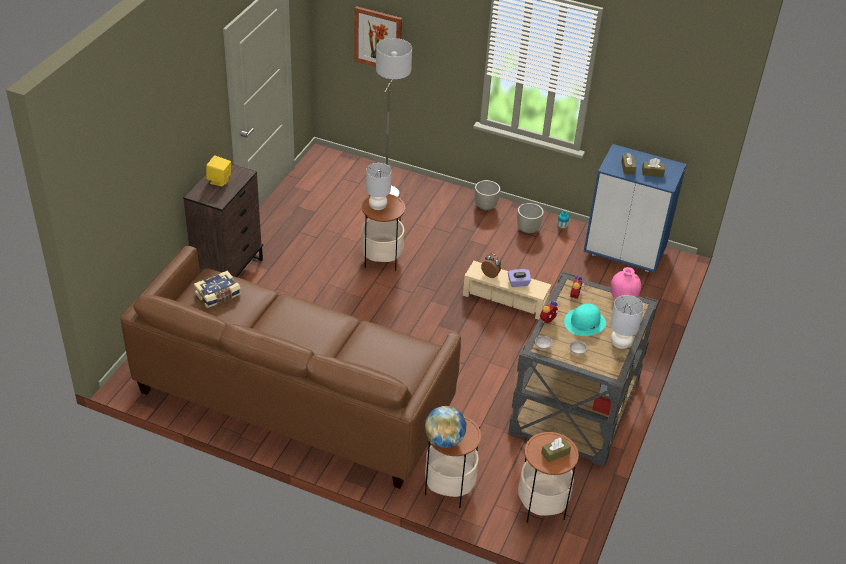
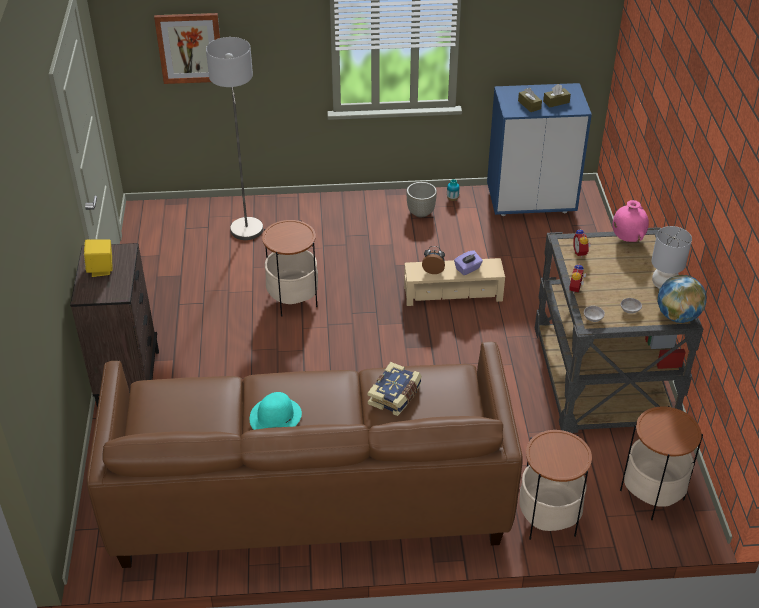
camera: 25 degrees left, 0 degrees up
(218, 295) = (178, 407): book -> book (395, 396)
(378, 207) = (283, 238): grey table lamp -> none
(444, 440) = (554, 465): globe -> globe (677, 316)
(485, 206) = (360, 204): grey planter -> none
(555, 453) = (673, 429): brown tissue box -> none
(585, 322) = (612, 276): turquoise hat -> turquoise hat (275, 416)

